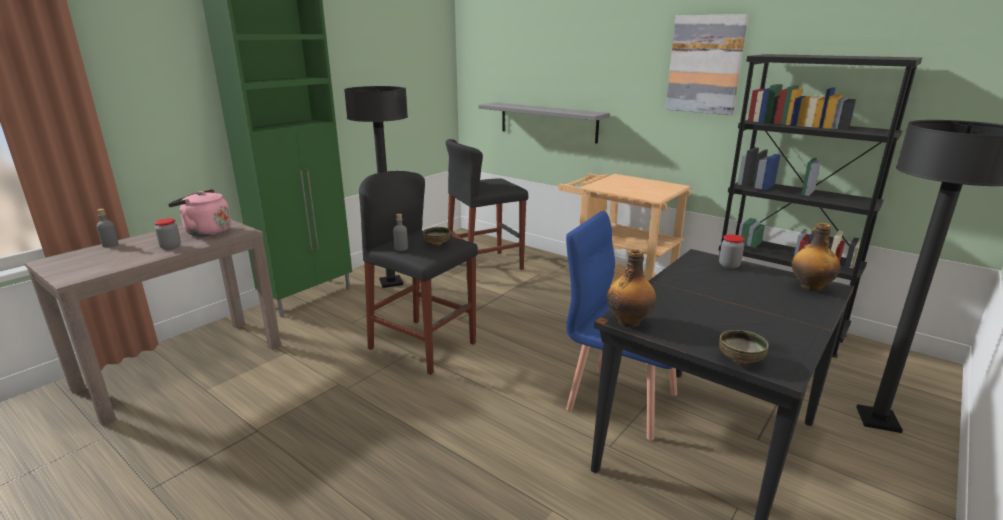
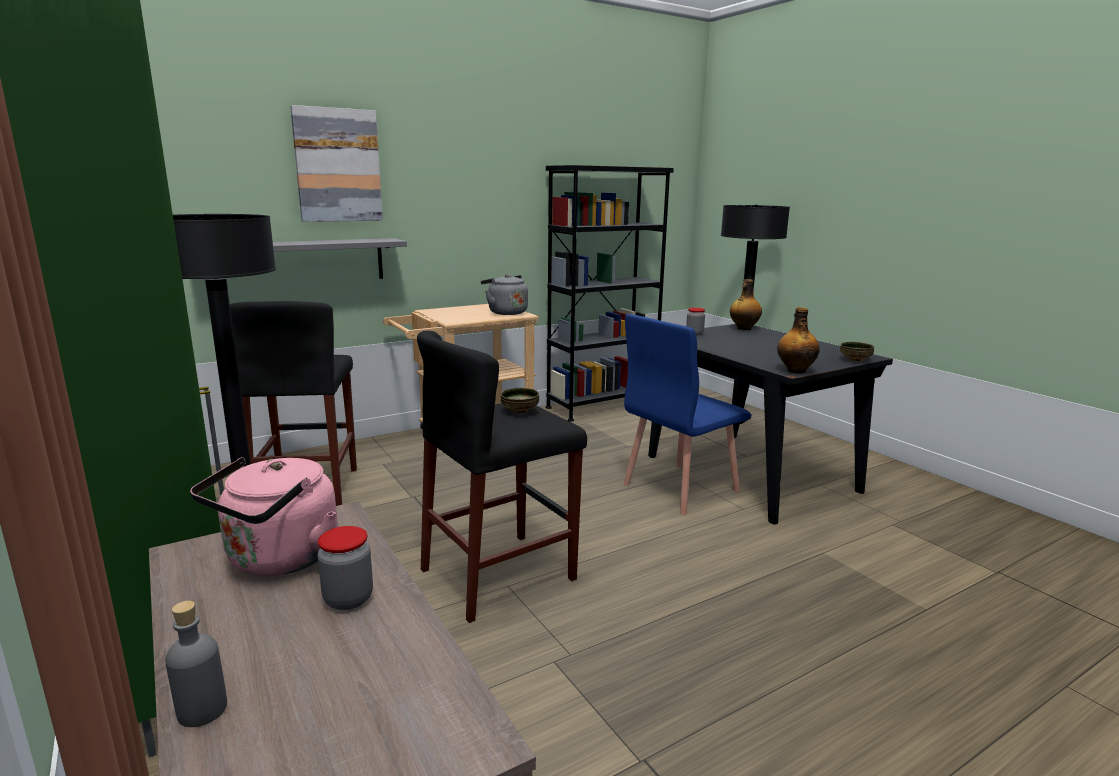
camera: 70 degrees left, 5 degrees down
(401, 248) = (517, 429): grey bottle -> none
(652, 192) = (505, 312): none -> grey kettle
(705, 64) = (493, 176): picture -> picture (338, 165)

